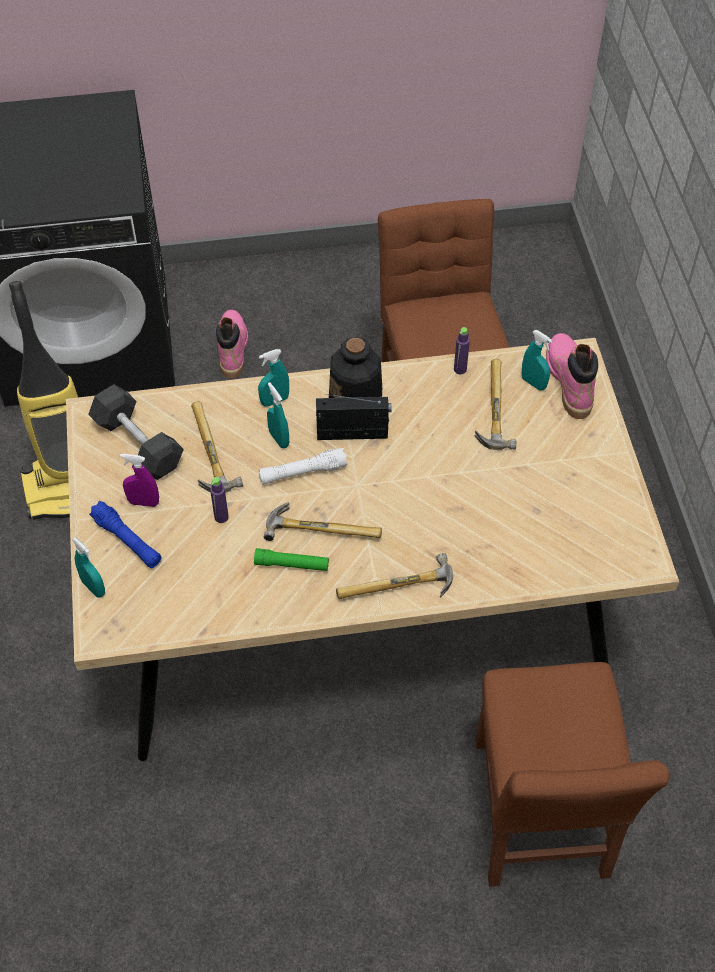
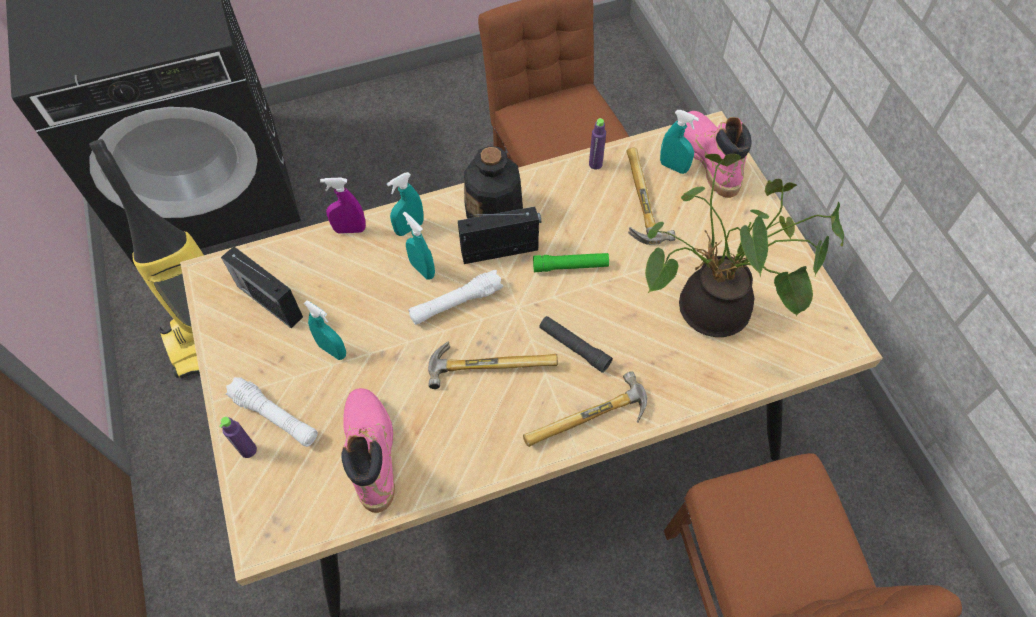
camera: 10 degrees left, 5 degrees up
(93, 587) = (245, 482): turquoise spray bottle -> turquoise spray bottle (332, 350)
(127, 540) = (275, 417): blue flashlight -> white flashlight
(138, 444) = (269, 300): grey dumbbell -> radio
(143, 502) = (286, 368): purple spray bottle -> purple spray bottle (350, 230)
(205, 453) = (345, 298): hammer -> none
(221, 517) = (377, 370): purple bottle -> purple bottle (248, 450)
(232, 348) = (349, 175): pink boot -> pink boot (371, 451)
(292, 564) = (466, 413): green flashlight -> green flashlight (570, 266)
(399, 526) = (574, 347): none -> black flashlight
(530, 518) = (709, 314): none -> potted plant

